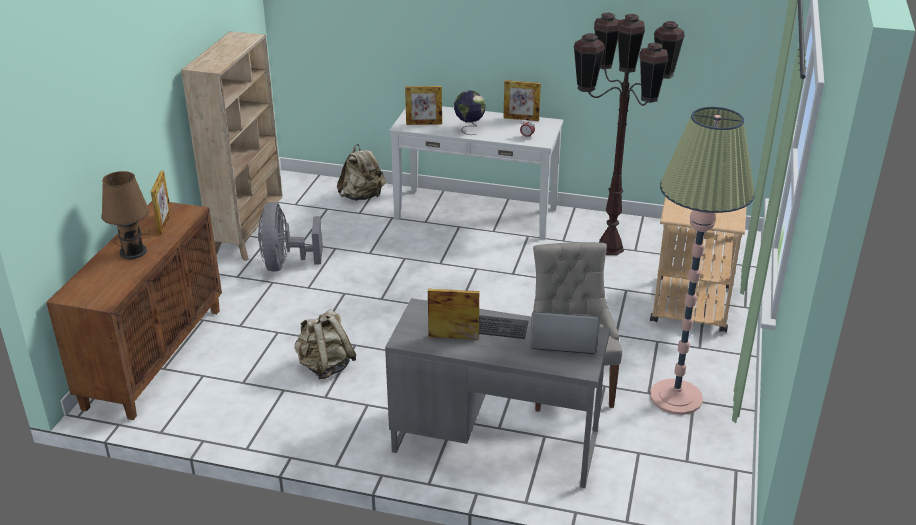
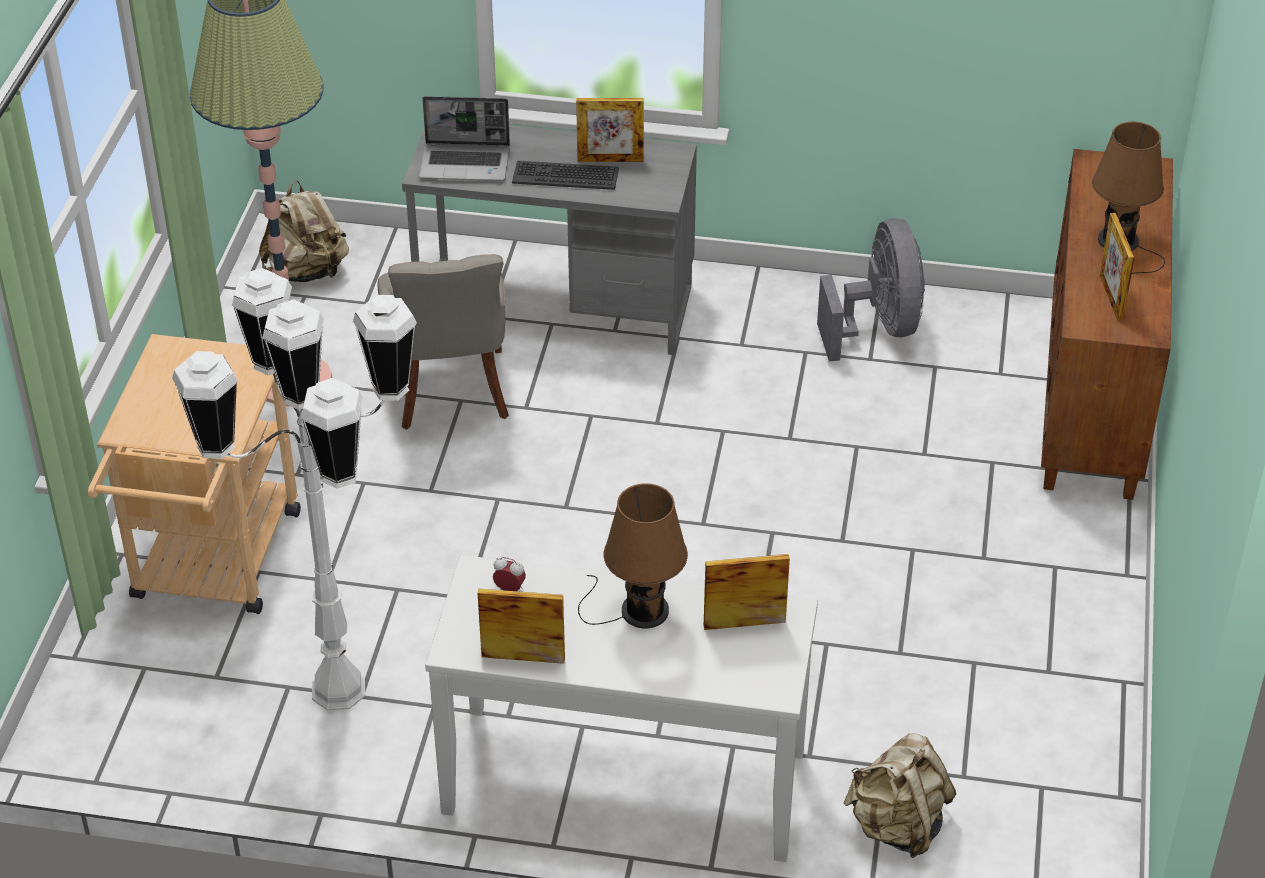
camera: 175 degrees right, 10 degrees up
(249, 234) = (1094, 683): beige bookcase -> none
(286, 264) = (979, 603): grey fan -> grey fan (878, 327)
(325, 366) = (822, 398): beige backpack -> beige backpack (308, 271)
(469, 129) = (639, 610): globe -> brown table lamp
(611, 248) = (337, 689): brown floor lamp -> white floor lamp

